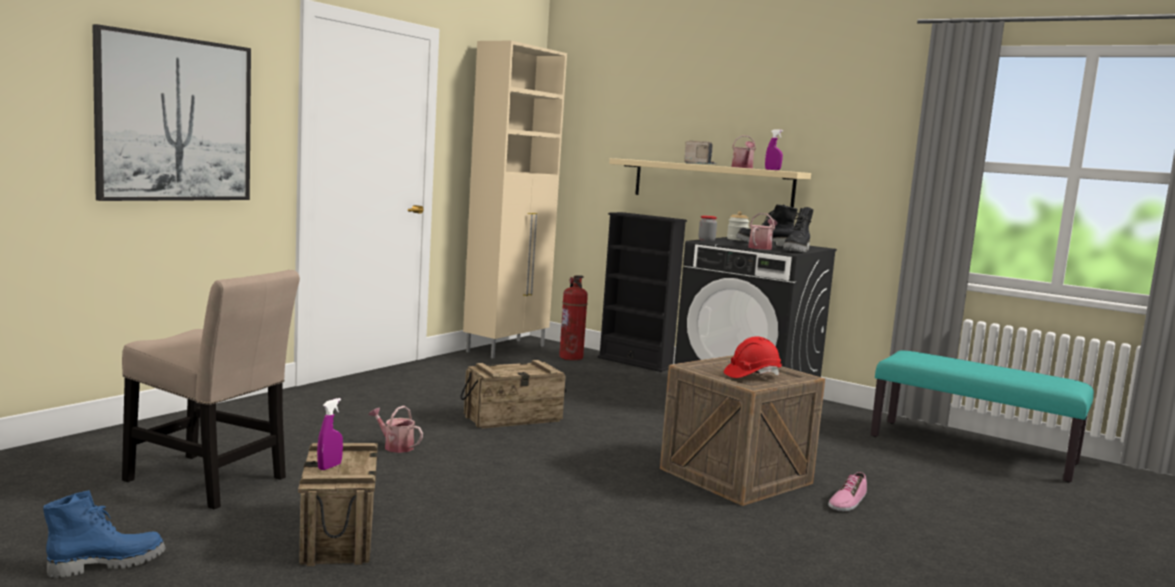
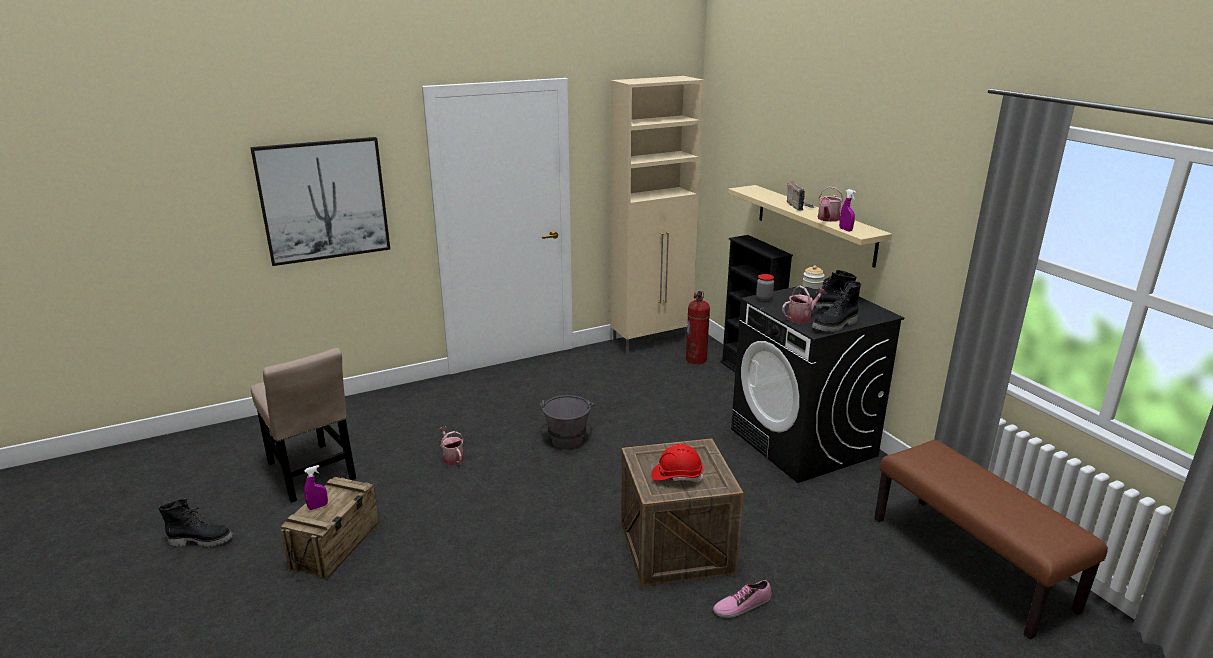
camera: 30 degrees right, 15 degrees up
(107, 564) = (202, 540): blue boot -> black boot
(513, 418) = (567, 437): crate -> grey bucket
(973, 450) = (971, 563): turquoise bench -> brown bench

